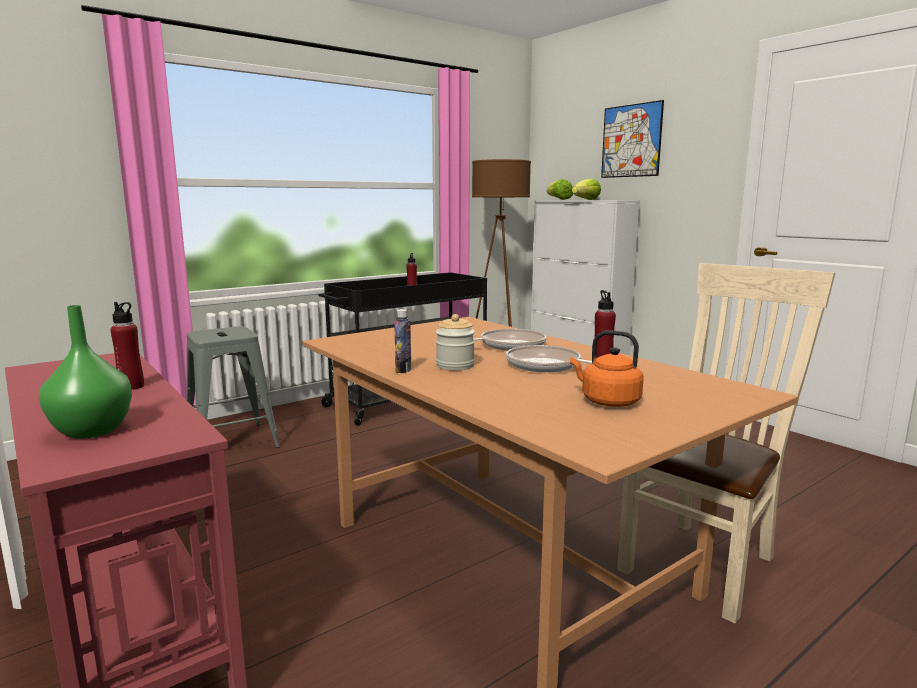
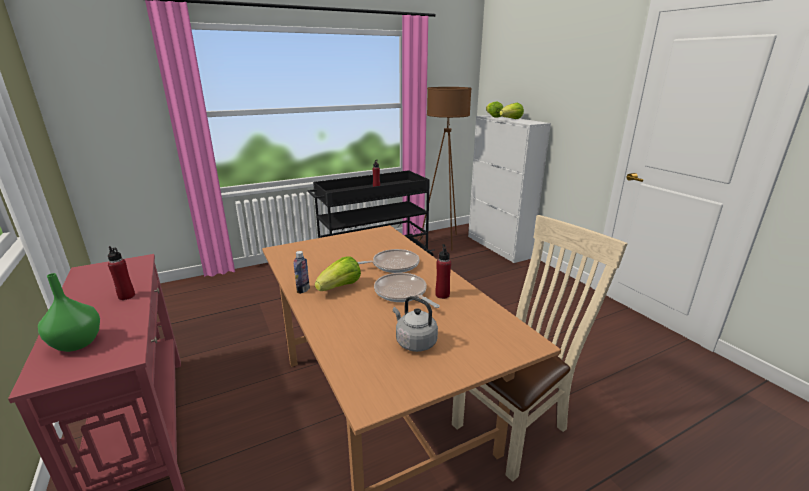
camera: 10 degrees right, 10 degrees up
(231, 442) = (248, 288): grey stool -> none
(455, 365) = (340, 287): jar -> lettuce
(607, 401) = (414, 342): orange kettle -> grey kettle
(631, 141) = (548, 74): picture -> none

